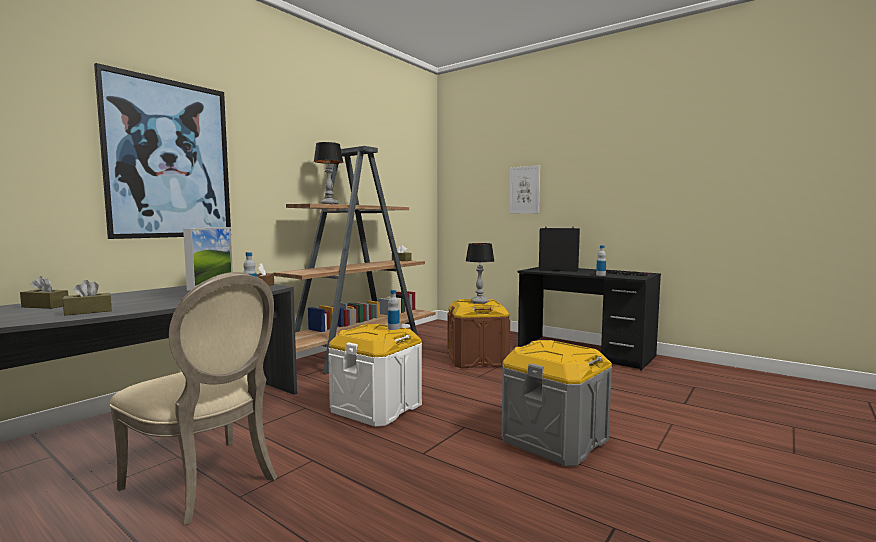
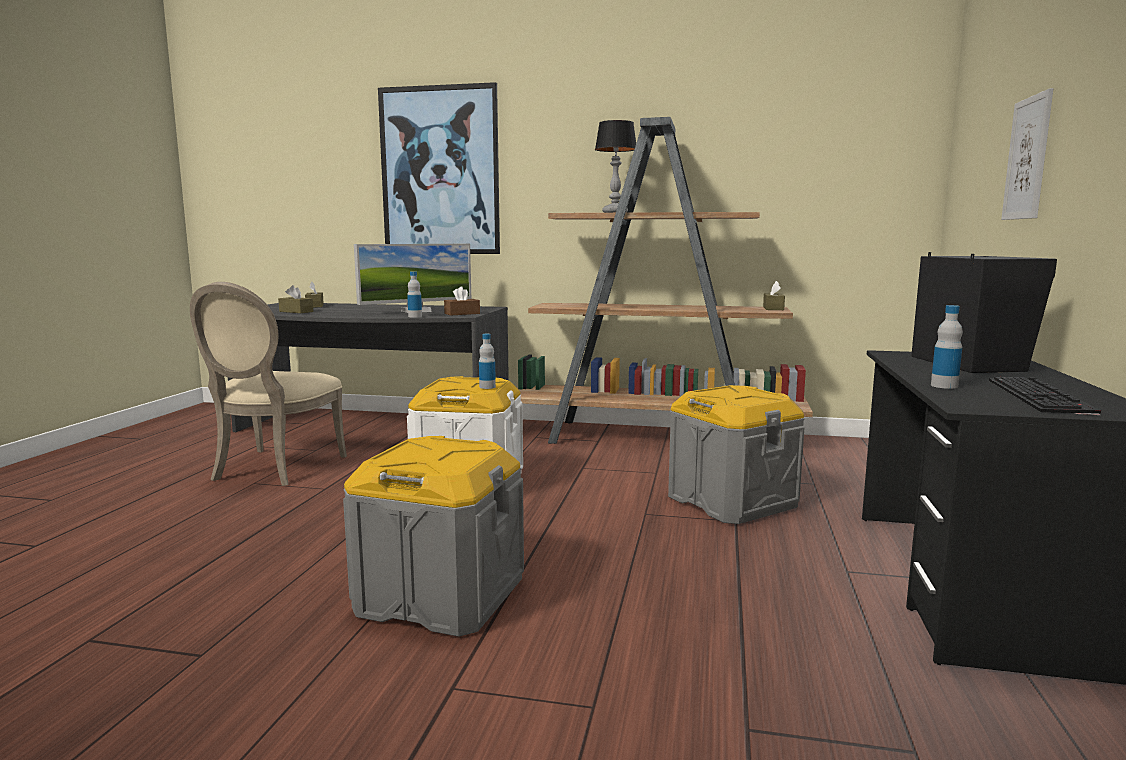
camera: 65 degrees right, 5 degrees up
(477, 360) = (732, 501): brown storage box -> grey storage box
(479, 302) = (736, 395): table lamp -> none

